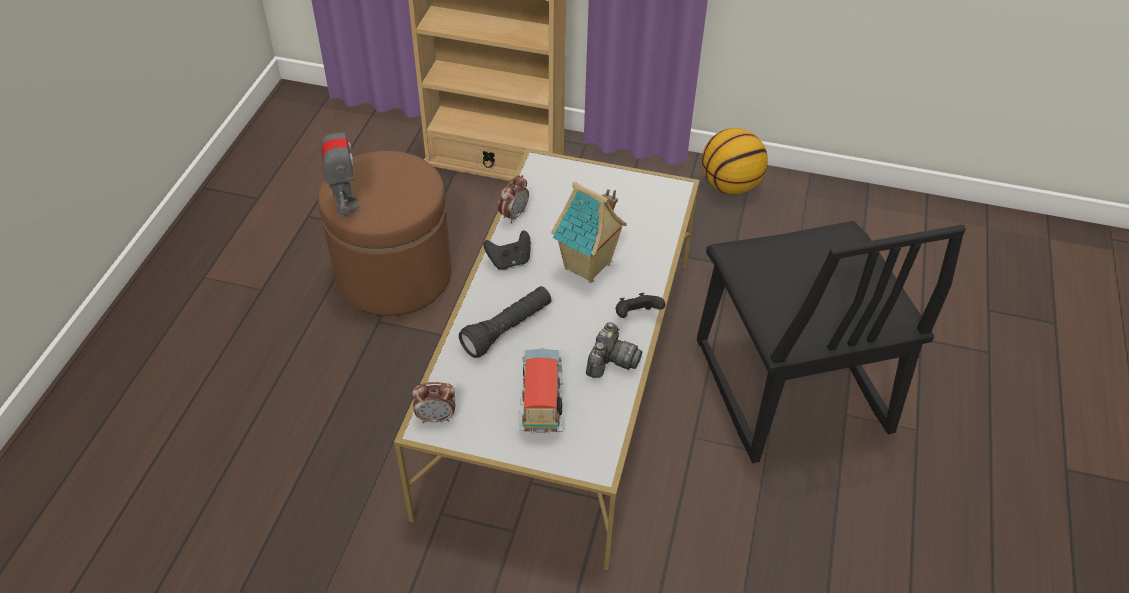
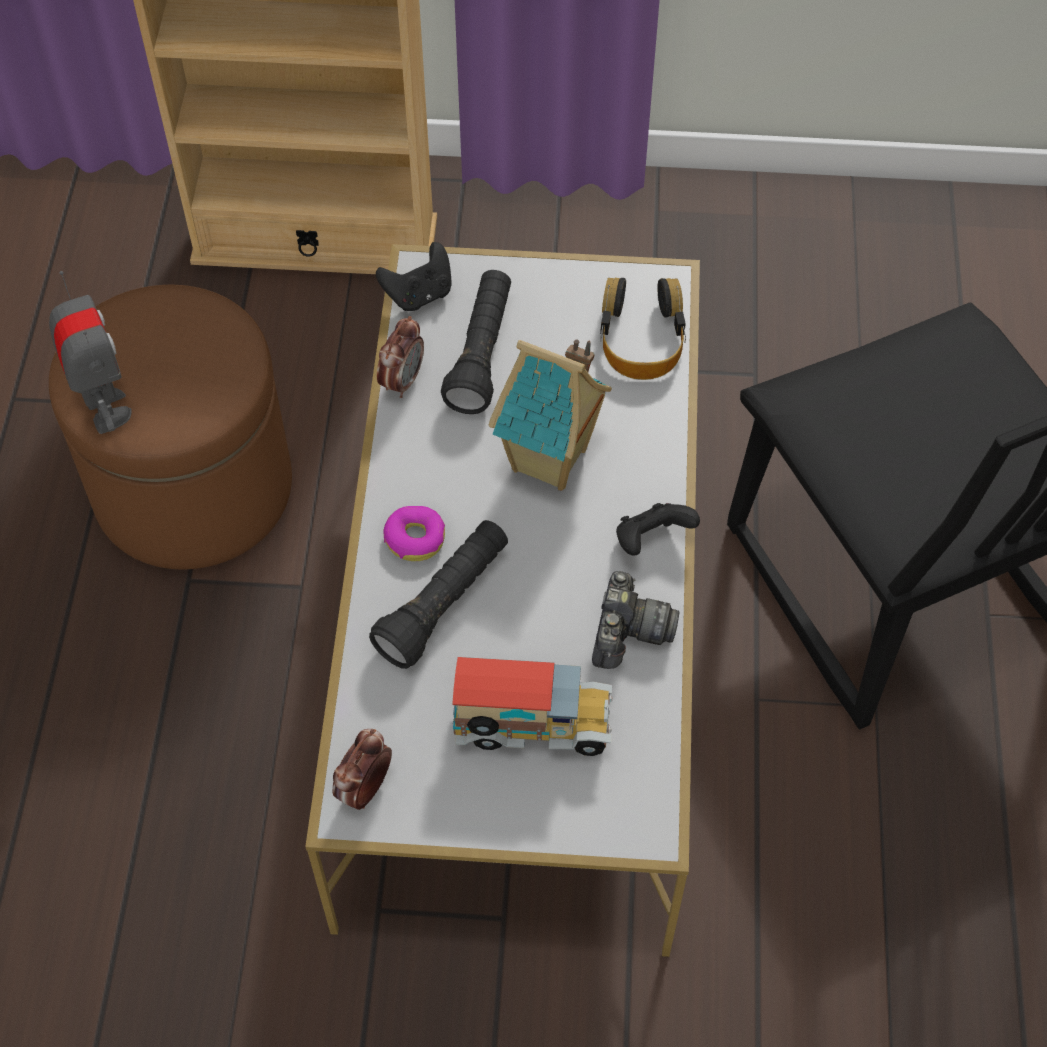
camera: 10 degrees left, 10 degrees up
(436, 417) = (365, 789): alarm clock -> alarm clock turned 135 degrees clockwise
(500, 294) = (415, 538): none -> donut
(509, 261) = (416, 472): black game controller -> black game controller (419, 294)
(542, 401) = (533, 727): toy truck -> toy truck turned 105 degrees clockwise
(562, 208) = (481, 354): none -> black flashlight
(656, 213) = (641, 337): none -> headphones
(730, 186) = (725, 223): basketball -> none

